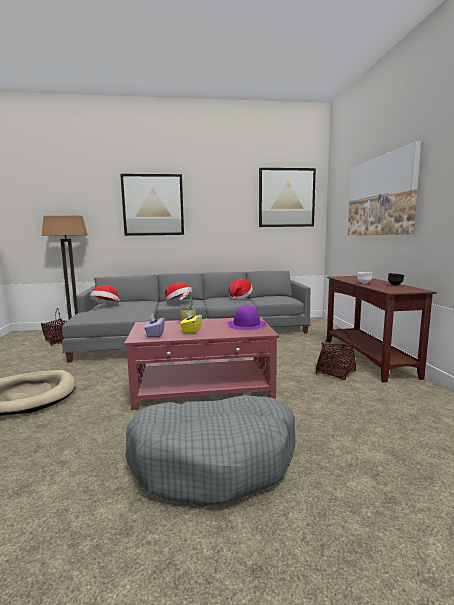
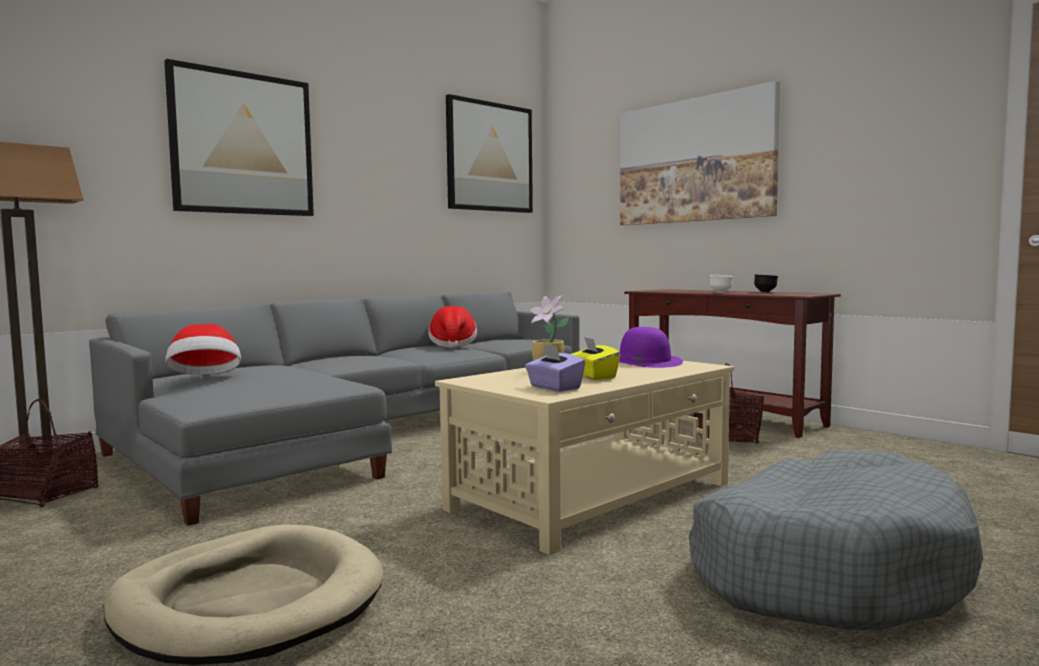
camera: 35 degrees left, 5 degrees down
(178, 303) = (357, 360): hat -> none
(203, 387) = (593, 496): red coffee table -> beige coffee table

